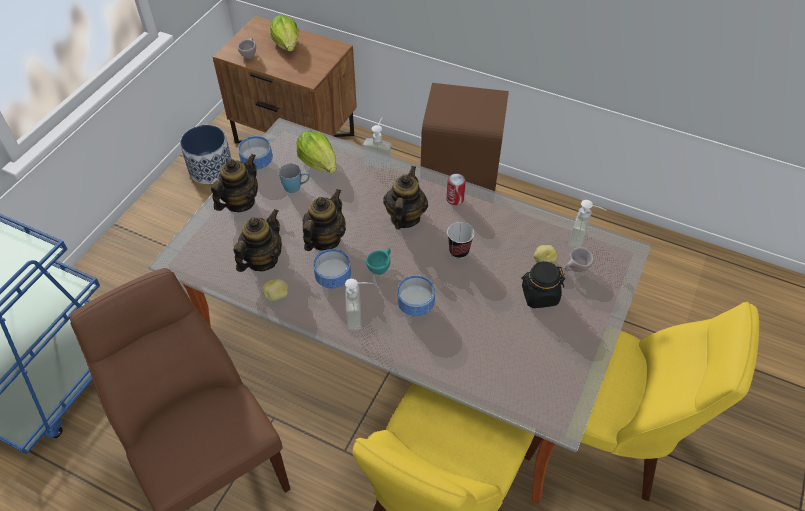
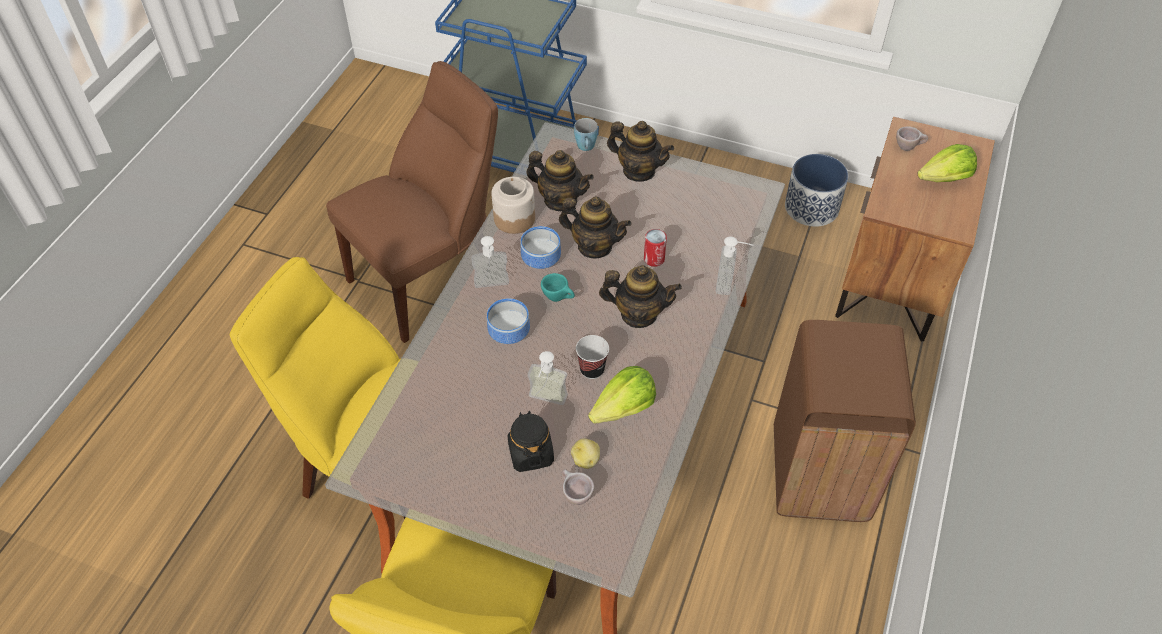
camera: 85 degrees right, 0 degrees up
(256, 163) = (700, 175): bowl -> none
(277, 296) = (514, 218): potato -> jar
(296, 187) = (670, 213): blue mug -> blue mug (586, 148)
(319, 163) = (714, 228): lettuce -> lettuce (624, 409)
(455, 199) = (678, 363): can -> can (654, 259)
(583, 240) = (627, 507): soap dispenser -> soap dispenser (545, 402)

